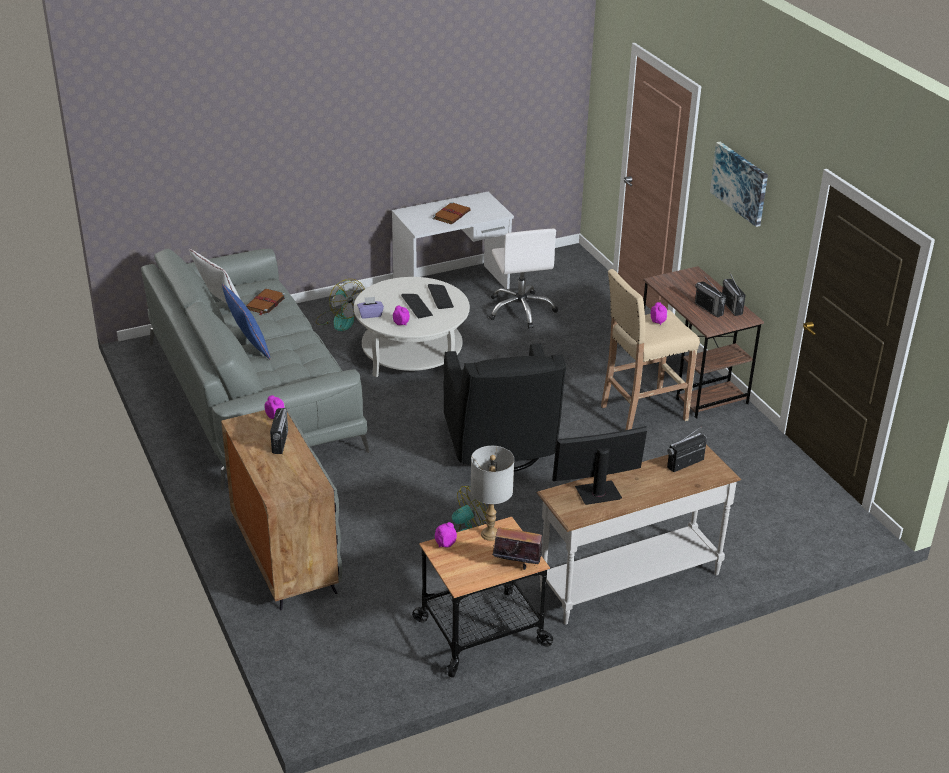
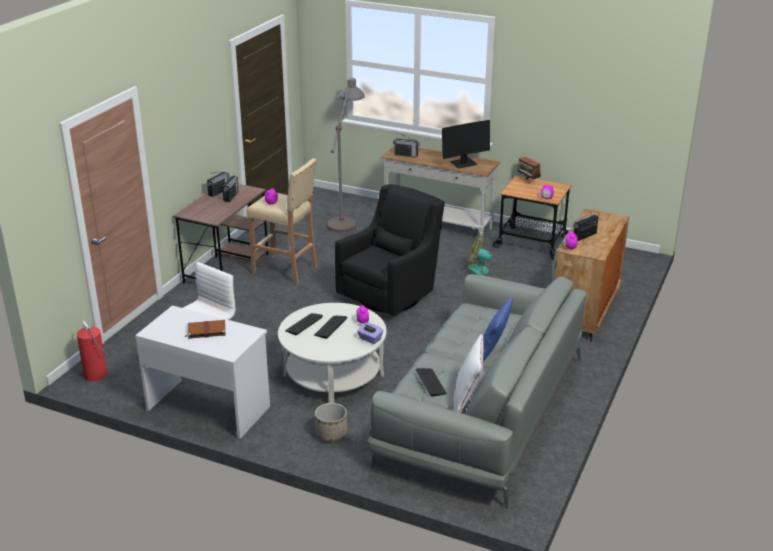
camera: 130 degrees left, 5 degrees down
(265, 303) = (430, 382): brown book -> keyboard
(340, 319) = (331, 433): fan -> planter
(490, 534) = (521, 192): grey table lamp -> none
(566, 261) = (96, 375): none -> fire extinguisher
(598, 493) = (463, 163): monitor -> monitor turned 60 degrees counterclockwise
(740, 183) = (185, 116): picture -> none
(744, 521) = (346, 216): none -> grey floor lamp

